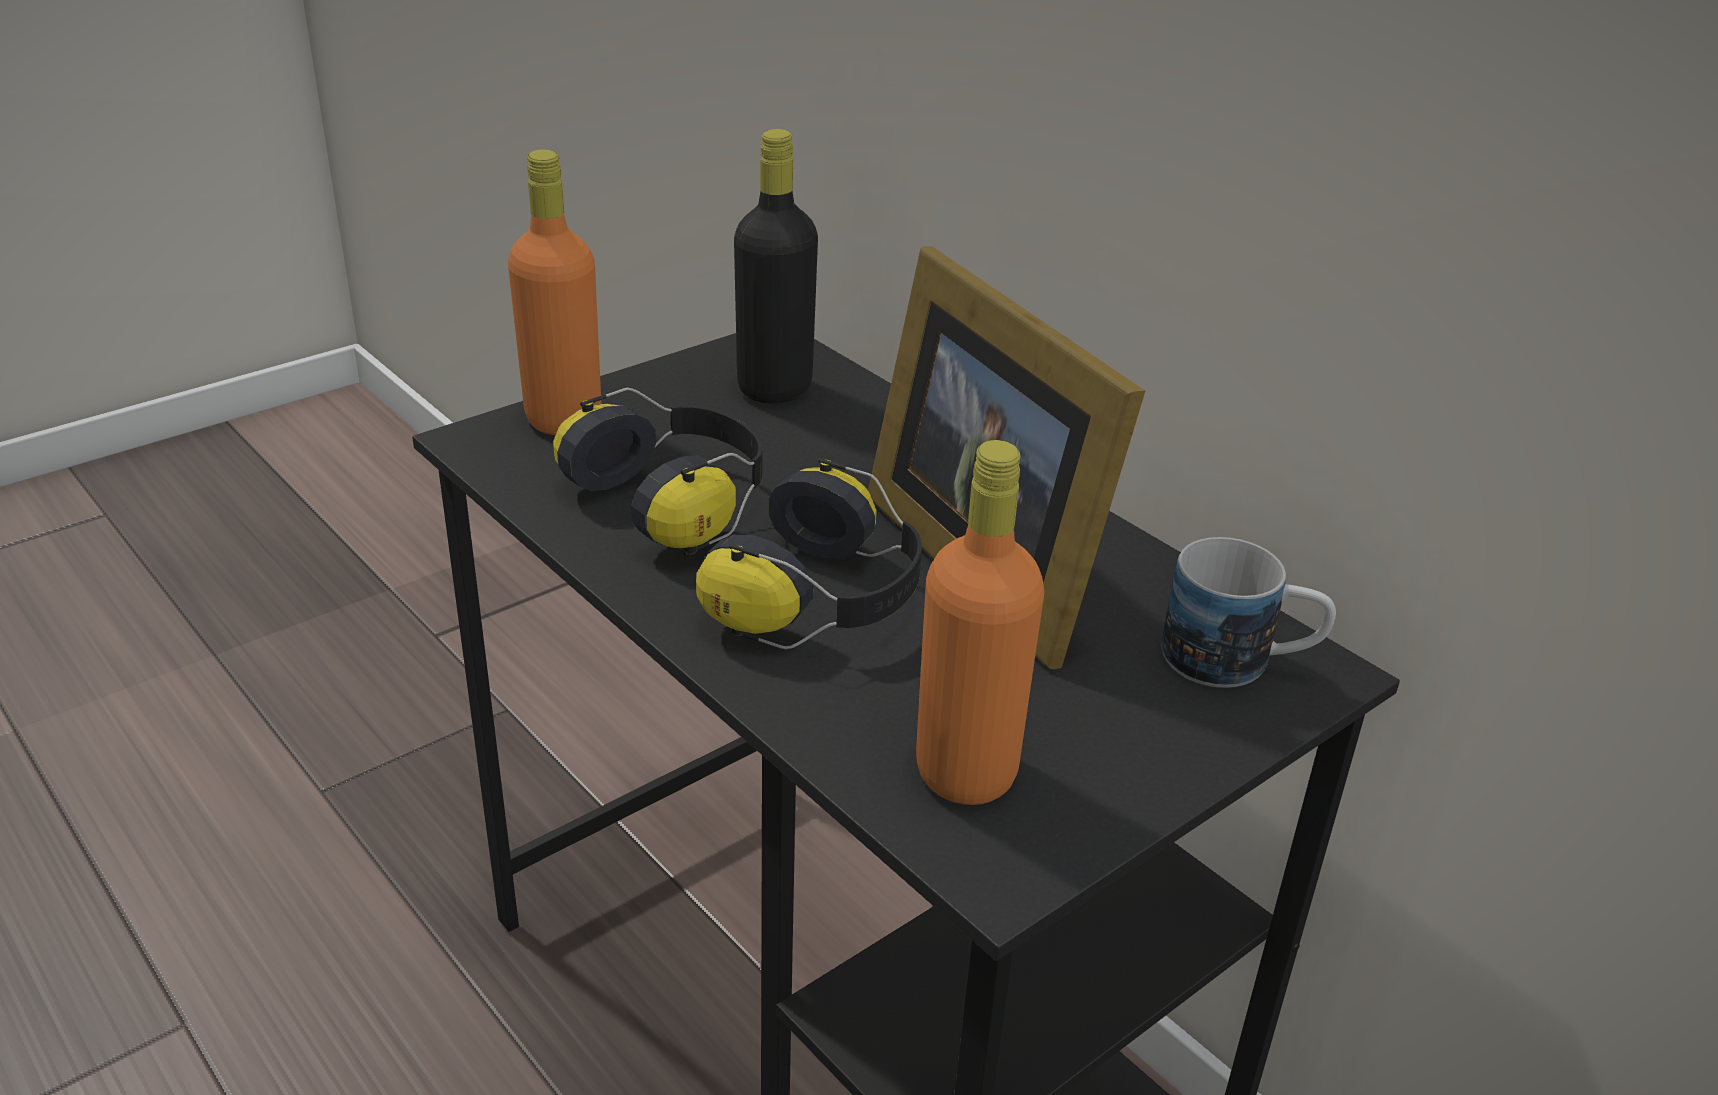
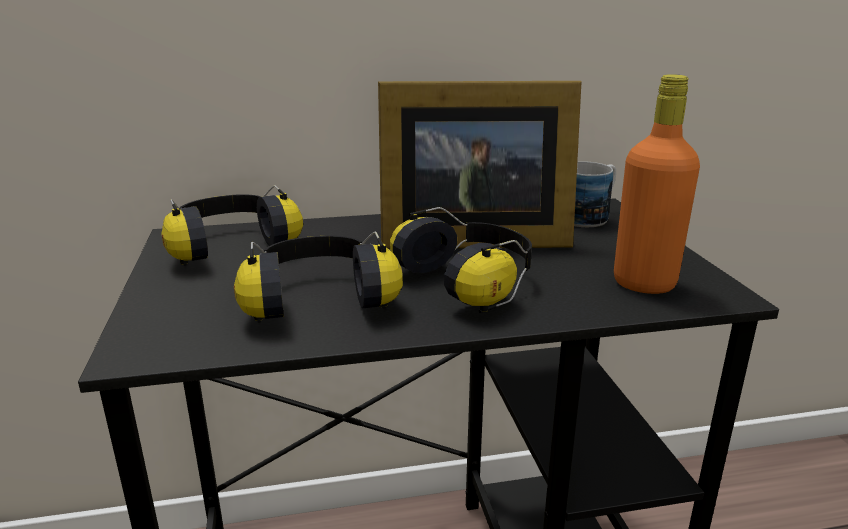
camera: 60 degrees left, 10 degrees down
(563, 419) = (160, 314): orange bottle -> none
(774, 388) = (232, 246): black bottle -> headphones

